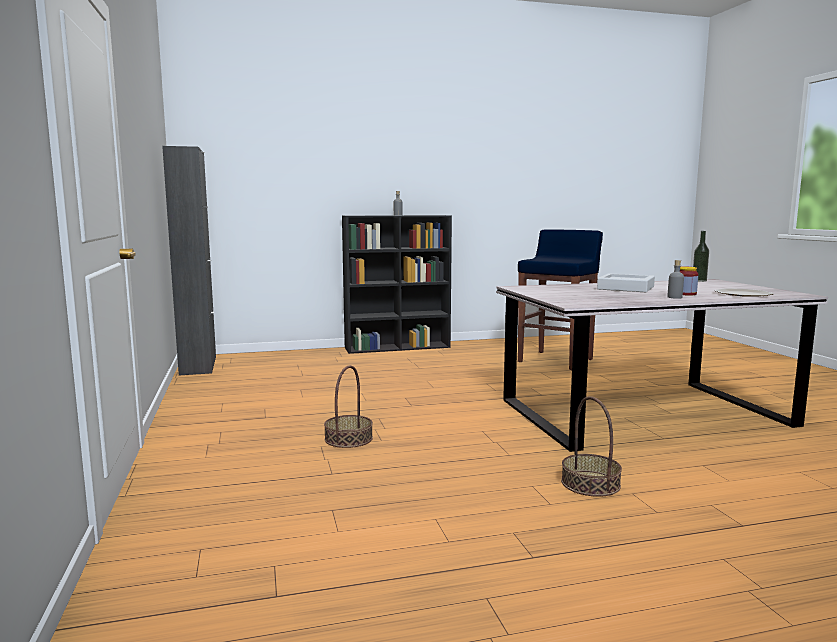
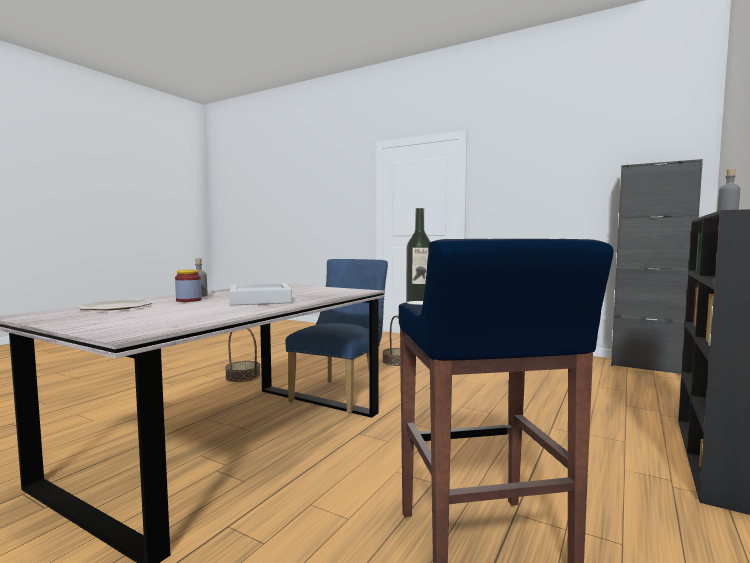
camera: 135 degrees right, 5 degrees down
(501, 422) = (341, 393): none -> blue chair
(699, 280) = (157, 329): bottle -> bottle (419, 303)

